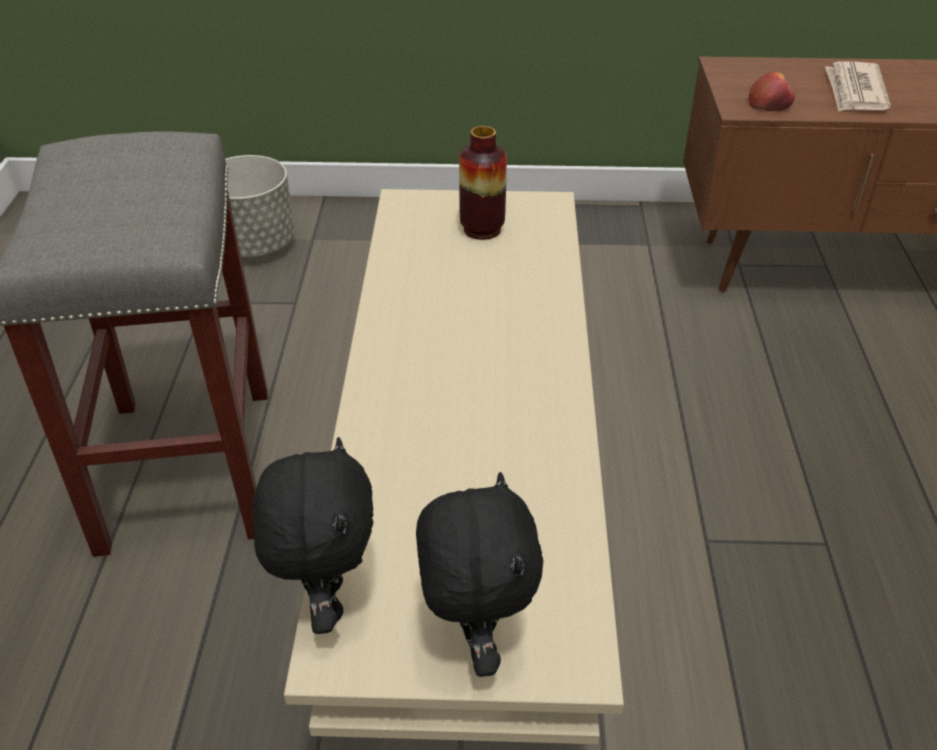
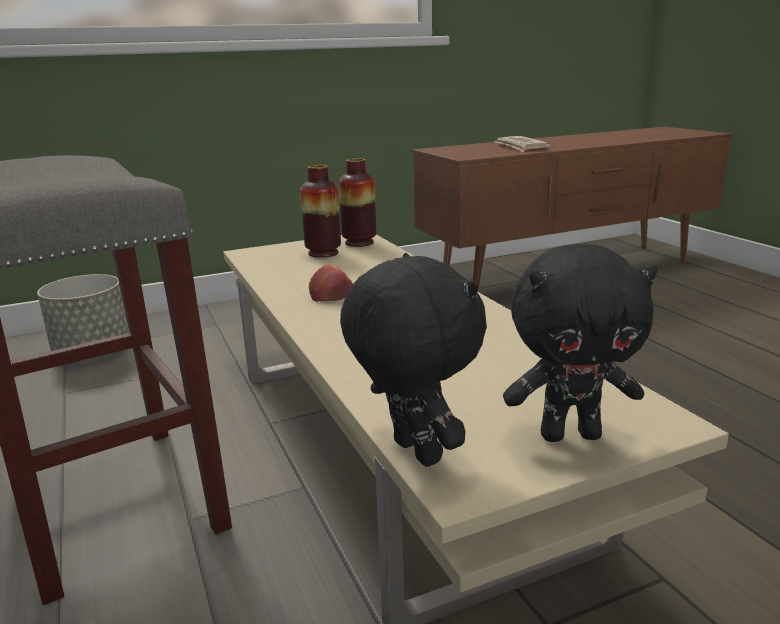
camera: 25 degrees left, 20 degrees down
(475, 639) = (570, 434): black plush toy -> black plush toy turned 120 degrees clockwise
(538, 218) = (359, 243): none -> vase
(770, 103) = (480, 154): apple -> apple (332, 295)

